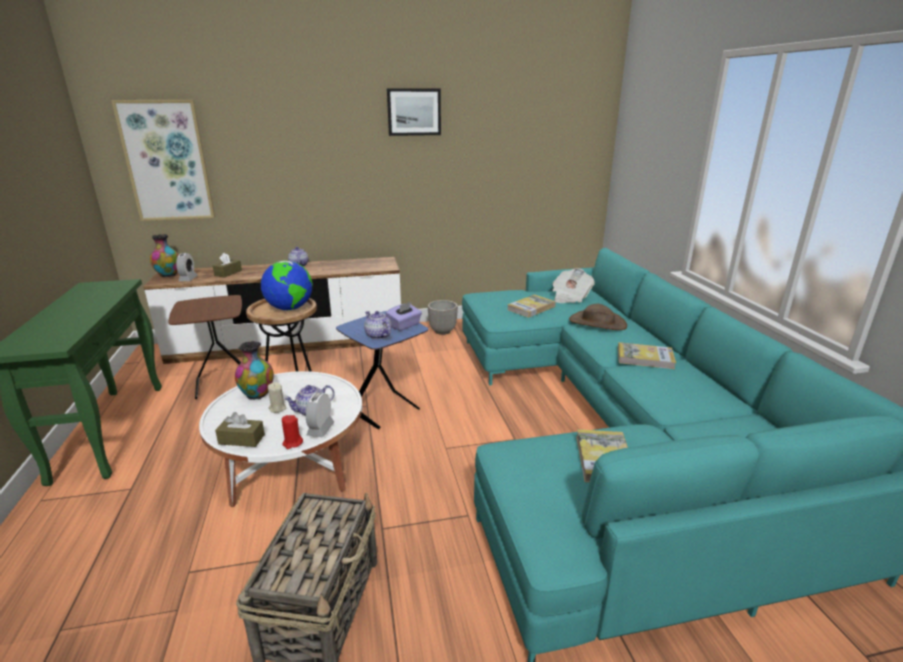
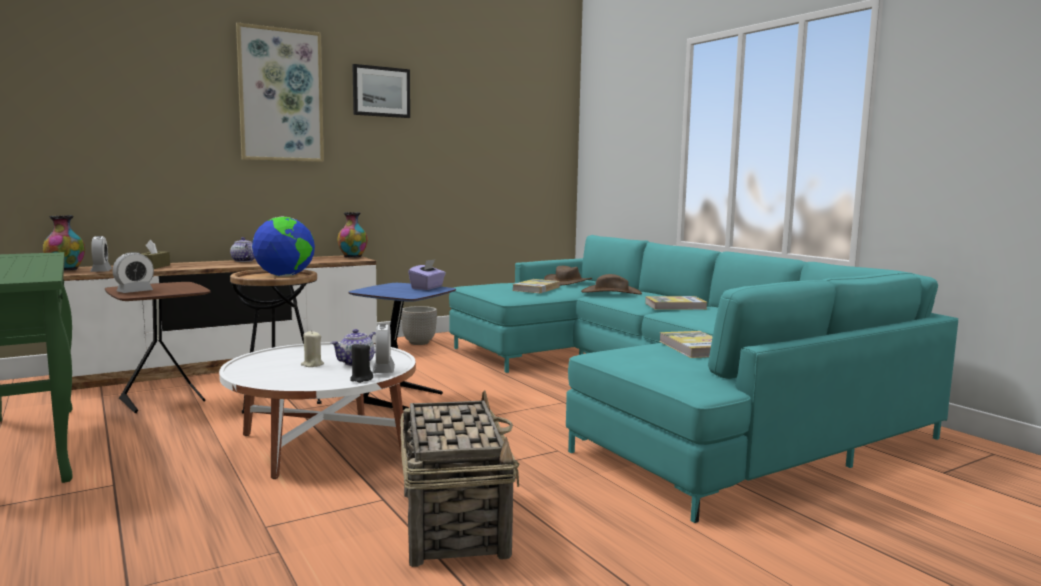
camera: 20 degrees left, 15 degrees down
(167, 161) = (76, 125): picture -> picture (281, 95)
(187, 312) = (134, 291): none -> alarm clock
(241, 439) = (295, 382): brown tissue box -> none
(257, 394) = (275, 359): vase -> vase (353, 257)
(292, 443) = (361, 379): red candle -> black candle
(377, 335) = (405, 293): teapot -> none
(570, 297) = (568, 282): newspaper -> brown hat

